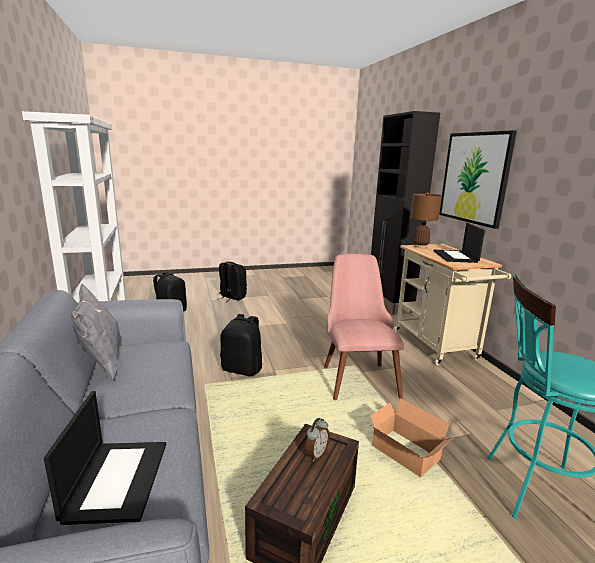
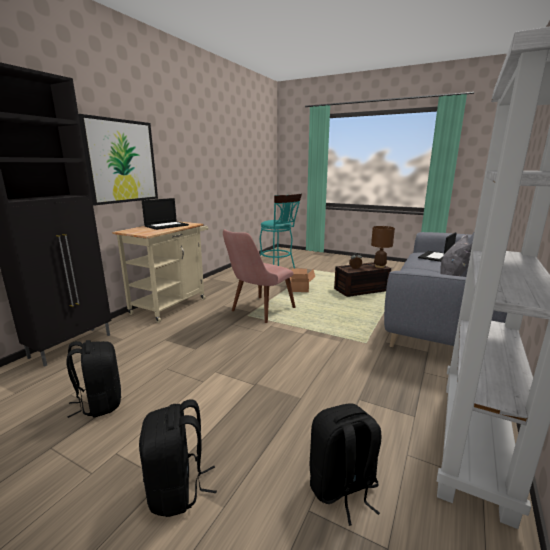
camera: 135 degrees left, 0 degrees up
(242, 369) = (326, 343): black backpack -> black backpack (100, 403)
(420, 246) = (142, 232): brown table lamp -> brown table lamp (379, 266)

